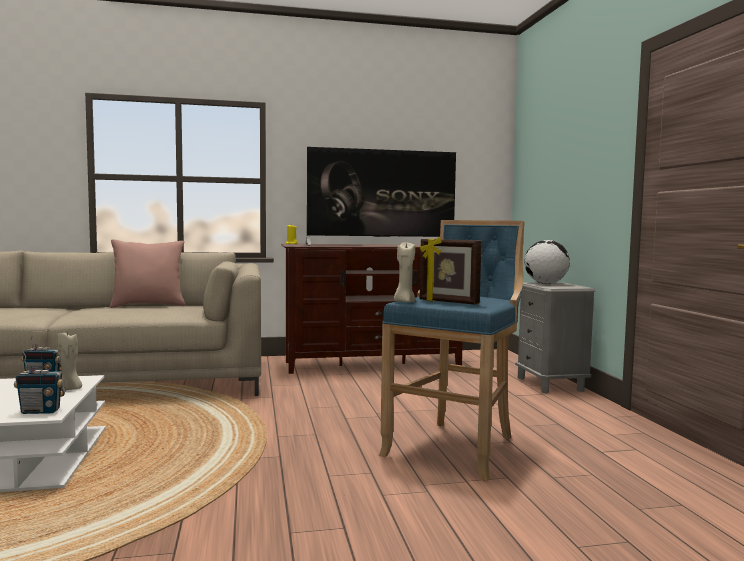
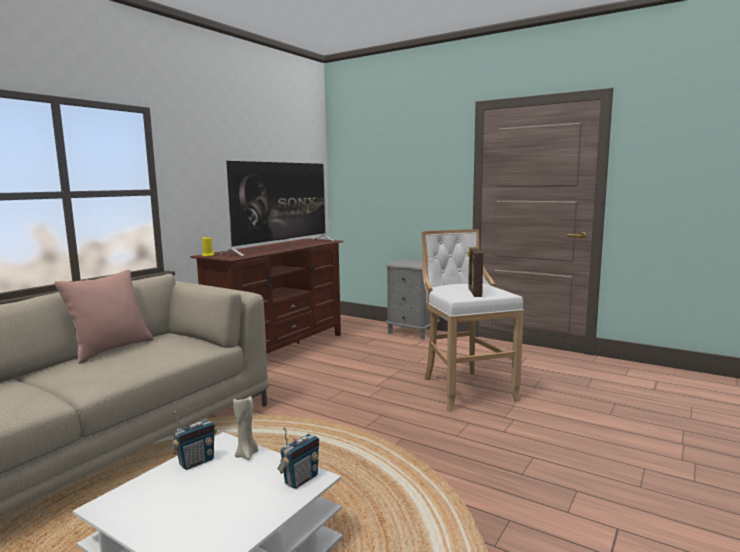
camera: 45 degrees left, 5 degrees up
(404, 302) = (457, 298): beige candle -> none
(448, 302) = (474, 293): picture frame -> picture frame turned 105 degrees clockwise
(455, 446) = (464, 389): blue stool -> white stool
(545, 283) = (403, 262): globe -> none

